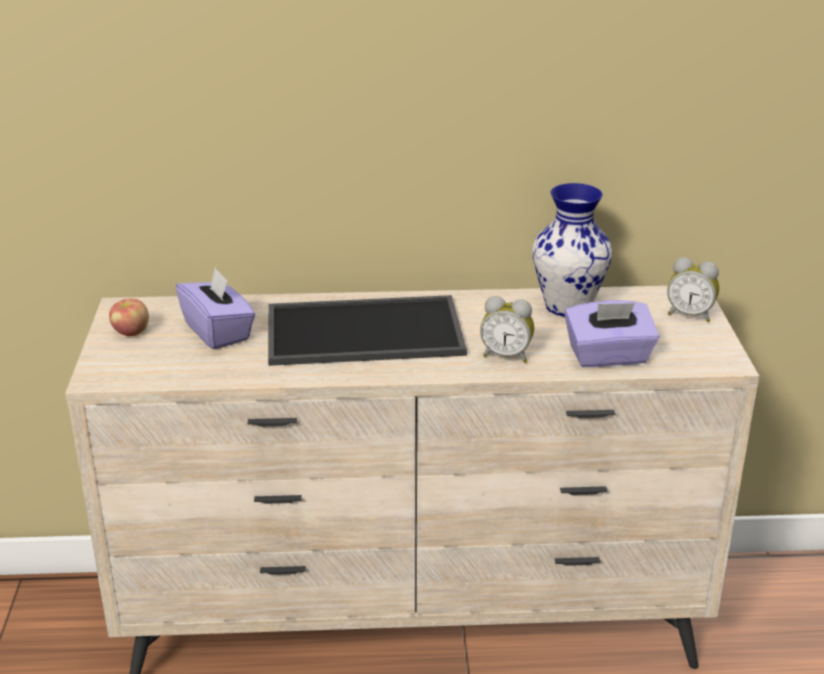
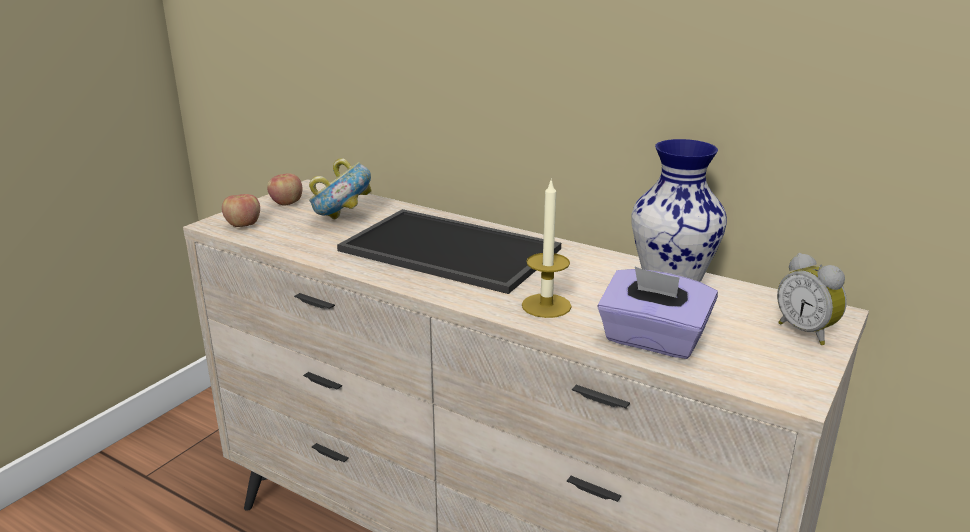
camera: 35 degrees right, 5 degrees down
(129, 370) = (243, 225): none -> apple
(218, 332) = (342, 219): purple tissue box -> bowl
(506, 355) = (546, 306): alarm clock -> candle

